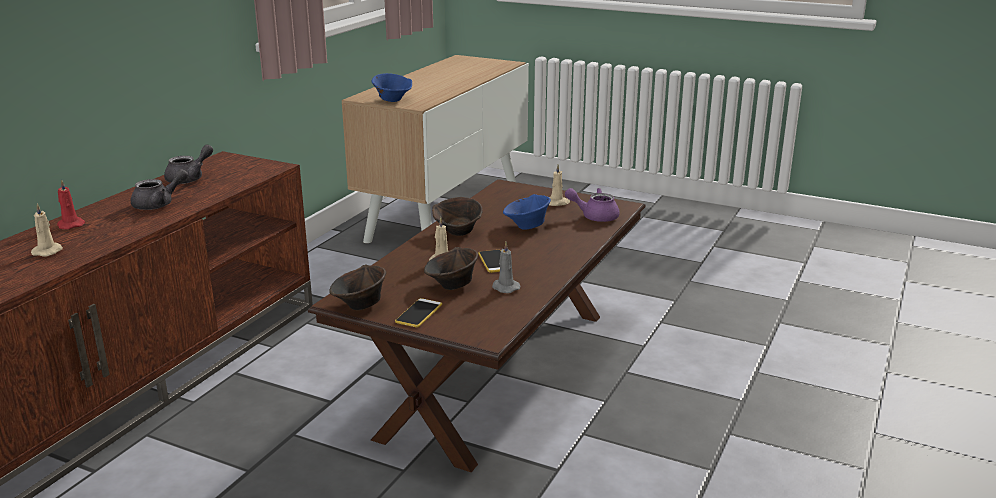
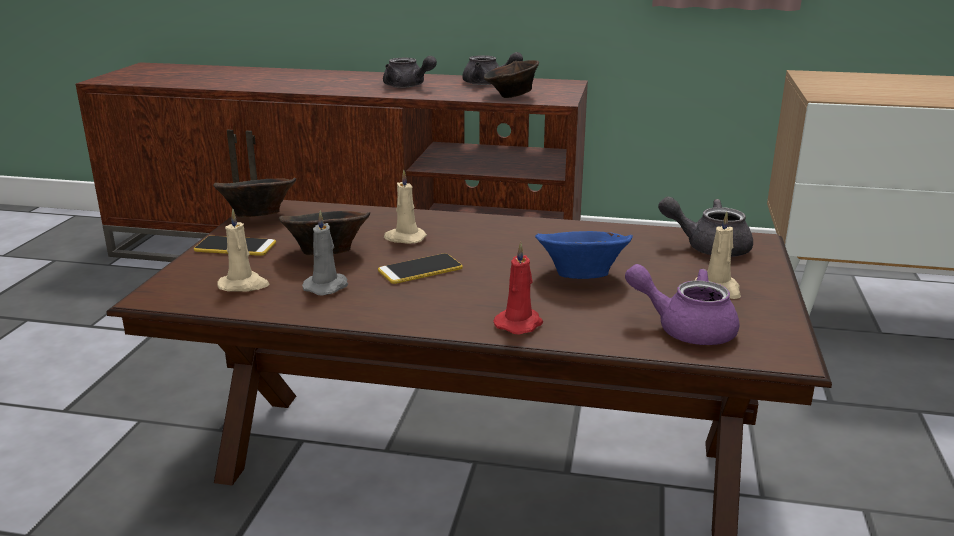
camera: 75 degrees right, 0 degrees up
(48, 251) = (279, 80): beige candle -> beige candle (244, 285)
(70, 225) = (341, 75): red candle -> red candle (520, 323)
(393, 100) = (830, 85): blue bowl -> none
(458, 232) = (517, 235): brown bowl -> brown bowl (511, 96)
(506, 195) = (708, 247): none -> grey teapot
(594, 216) = (685, 328): purple teapot -> purple teapot turned 60 degrees counterclockwise

